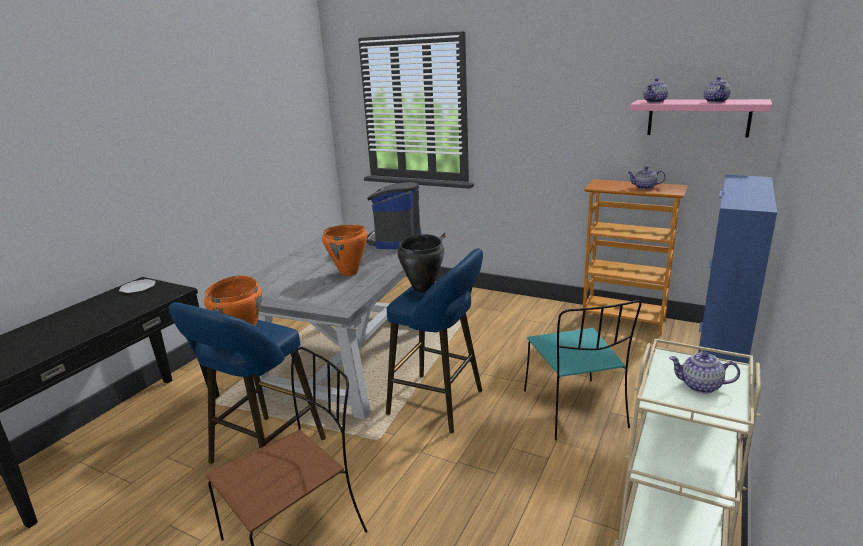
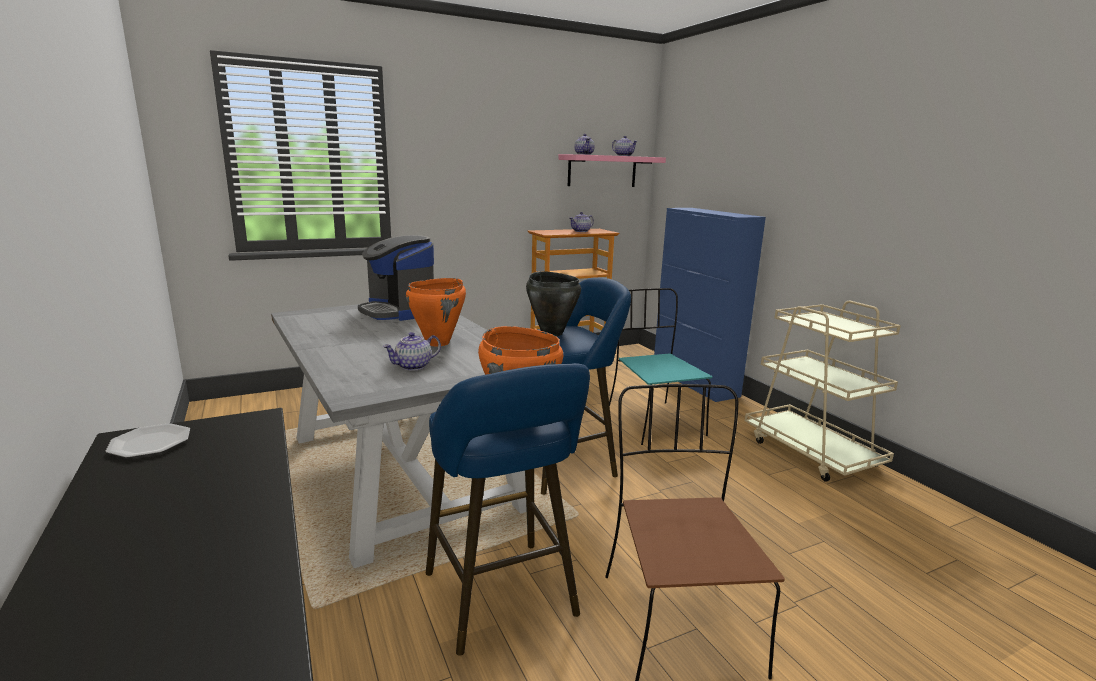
camera: 55 degrees left, 5 degrees down
(575, 410) = (653, 421): turquoise chair -> turquoise chair turned 135 degrees counterclockwise
(700, 386) = (836, 324): teapot -> teapot (413, 366)

